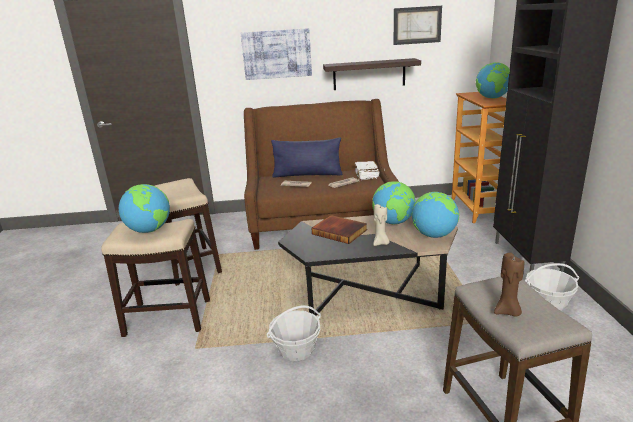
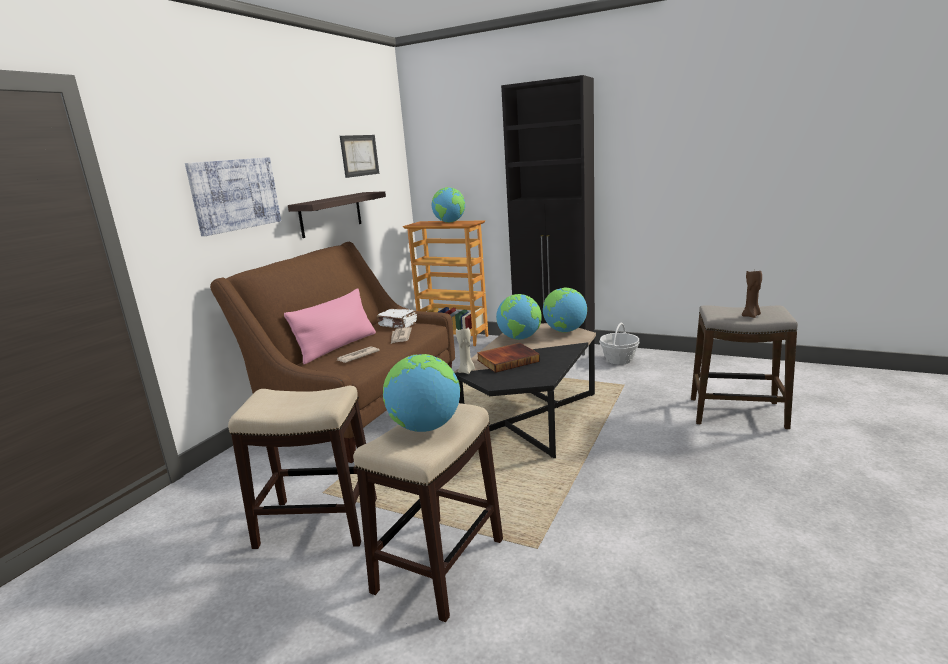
camera: 60 degrees left, 5 degrees down
(296, 349) = (594, 477): basket -> none
(307, 175) = (337, 347): blue pillow -> pink pillow
(381, 243) = (555, 350): beige candle -> beige candle (467, 371)

